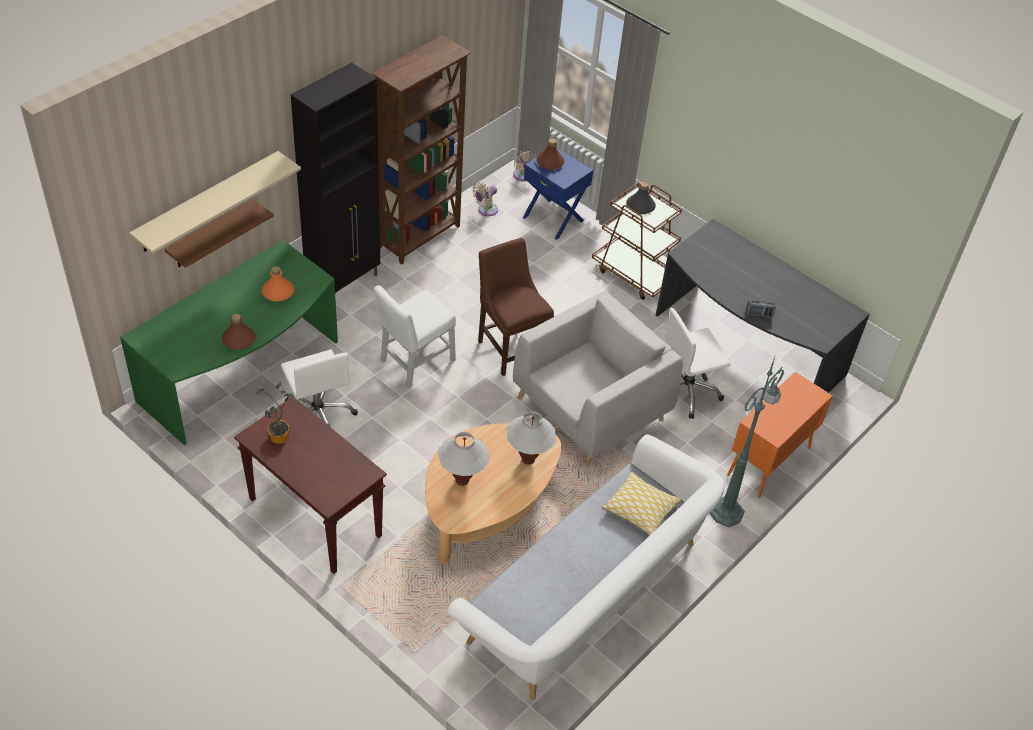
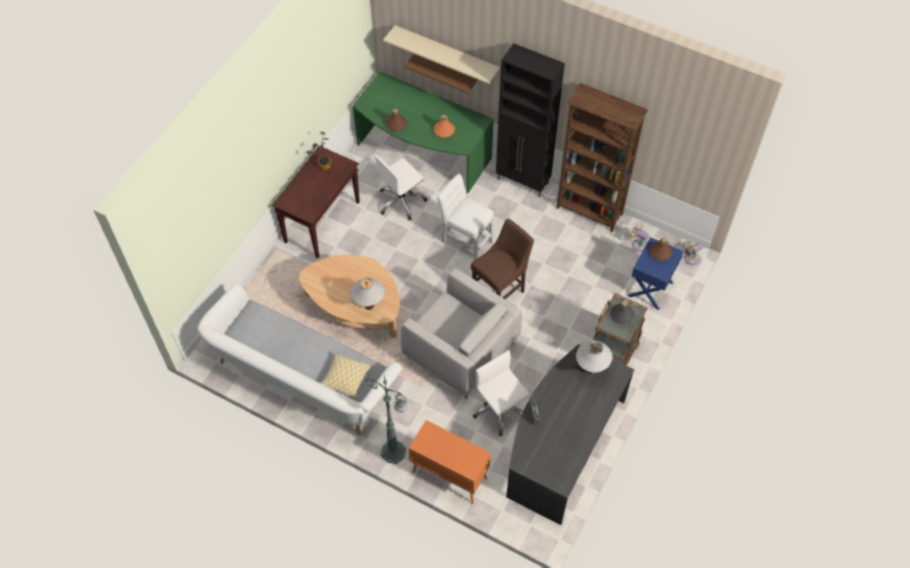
camera: 80 degrees right, 10 degrees up
(462, 480) = (341, 274): white table lamp -> white table lamp (591, 370)

